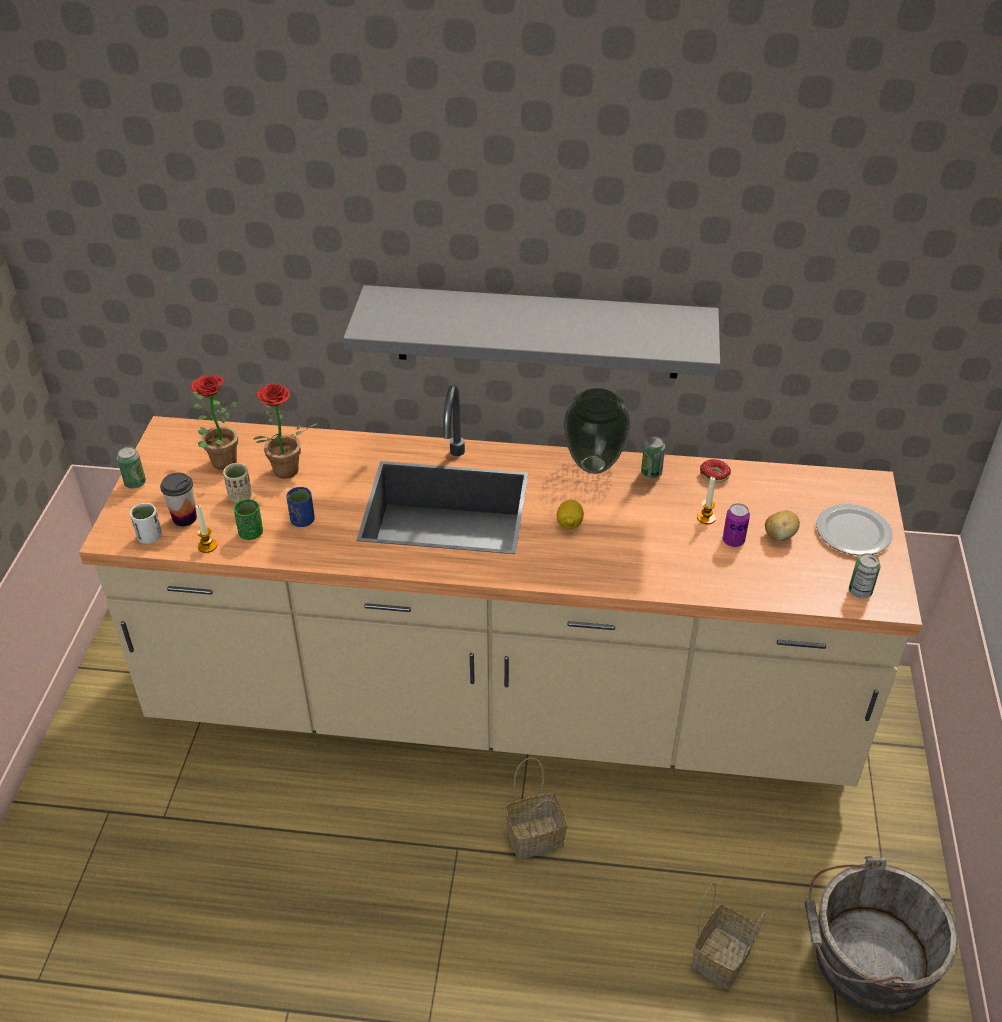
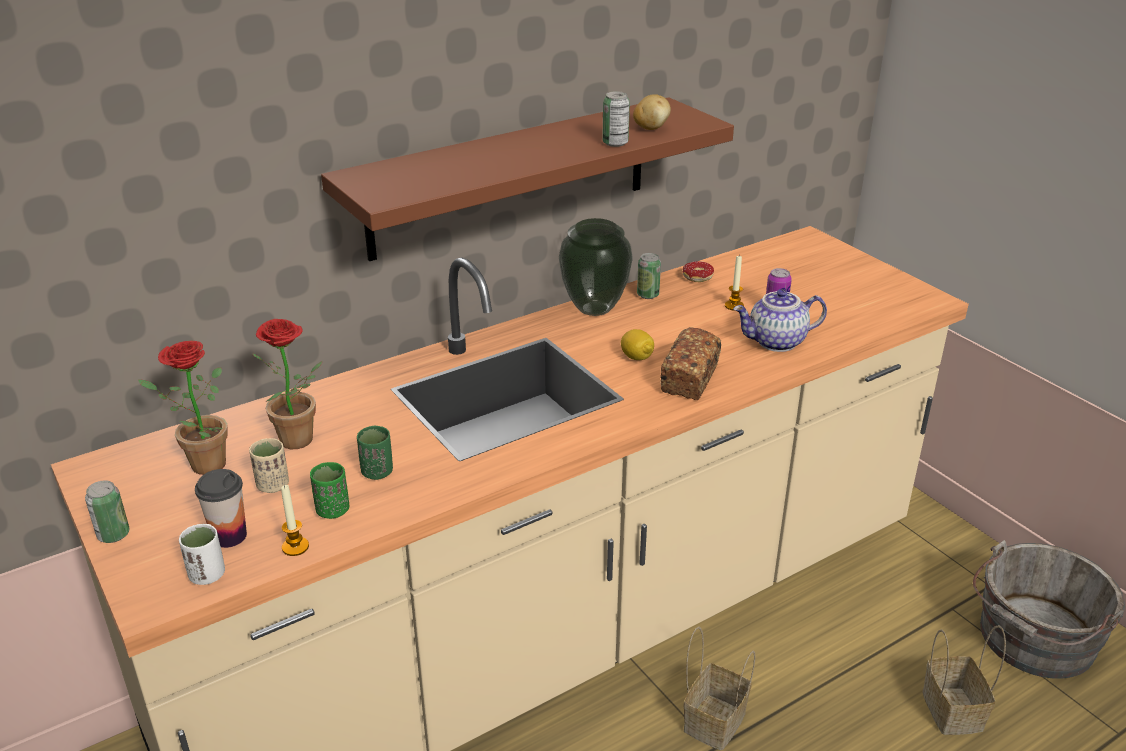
camera: 40 degrees left, 10 degrees down
(302, 521) = (377, 472): blue cup -> green cup
(537, 332) = (511, 177): grey shelf -> brown shelf
(583, 563) = (690, 378): none -> bread
(692, 569) = (776, 342): none -> teapot
(779, 536) = (801, 294): potato -> potato (650, 128)
(853, 532) = (843, 270): plate -> none
(860, 591) = (904, 302): can -> can (615, 143)

